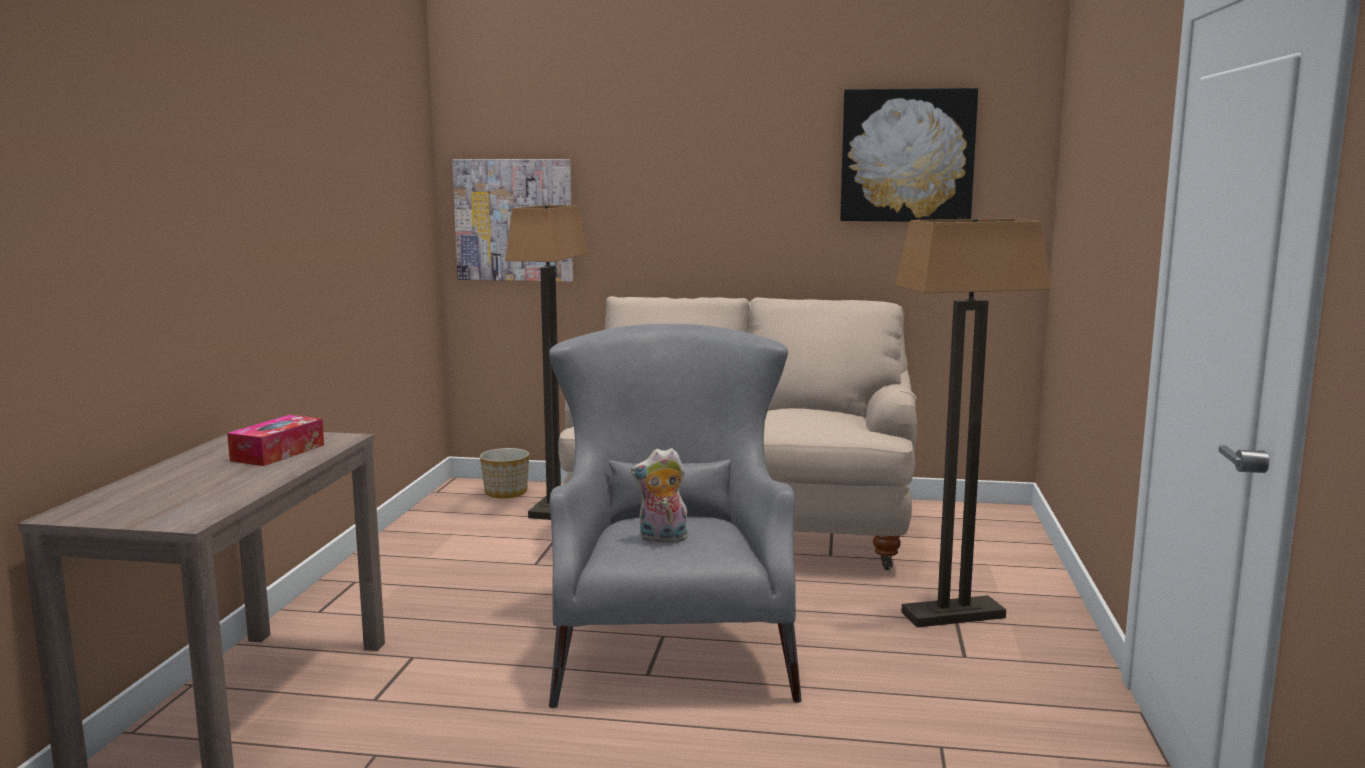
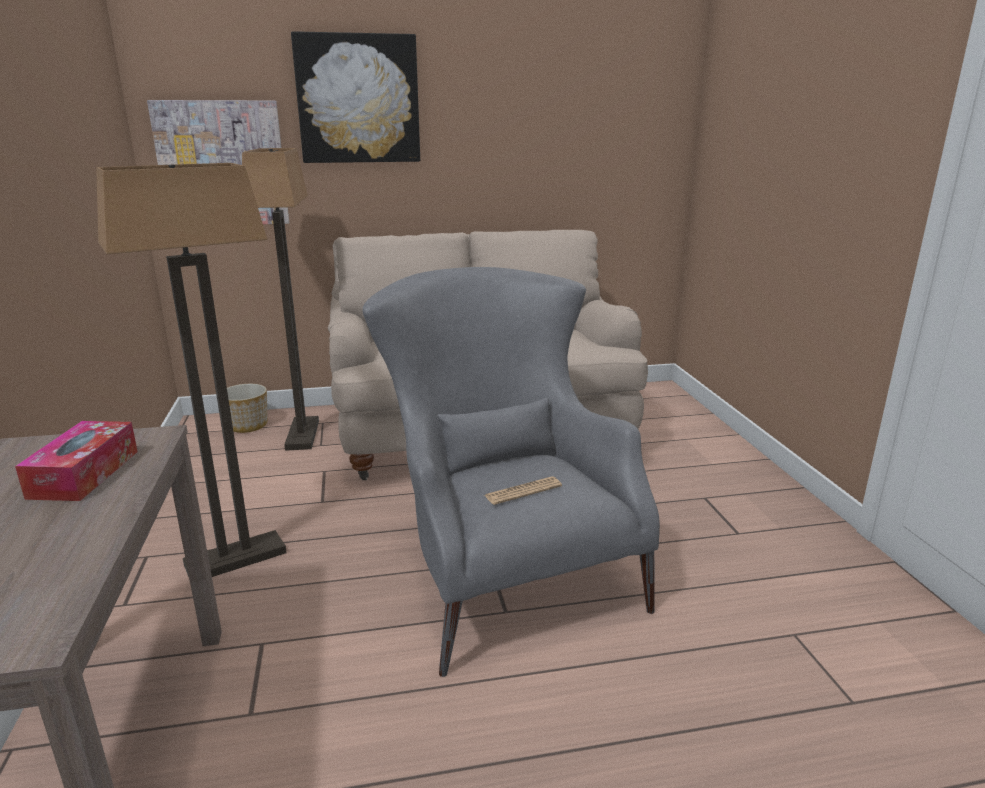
camera: 20 degrees left, 10 degrees up
(662, 539) = (523, 491): plush toy -> newspaper
(907, 156) = (586, 99): picture -> picture (358, 99)
(952, 615) = (698, 493): floor lamp -> floor lamp (235, 560)

